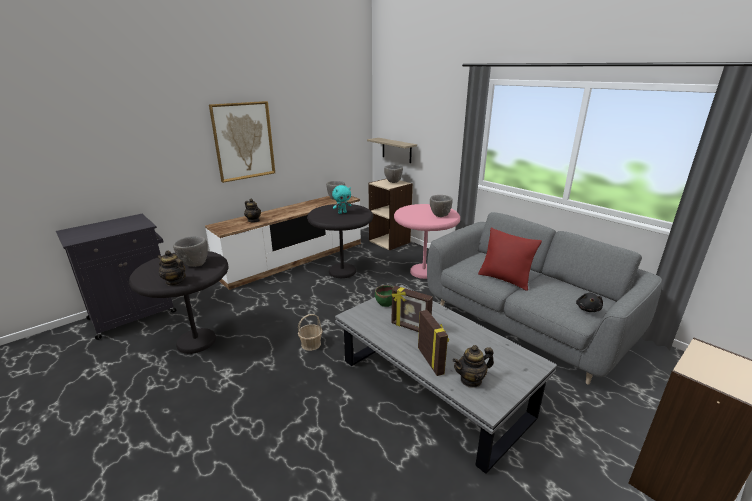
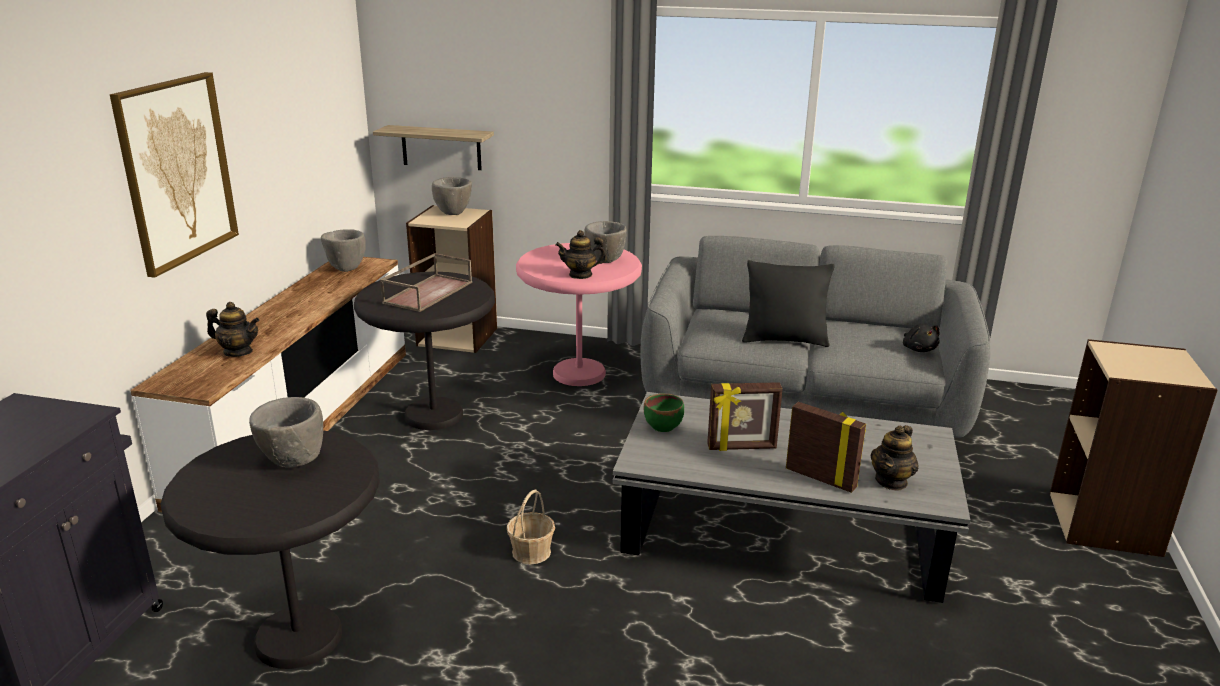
camera: 35 degrees left, 0 degrees up
(174, 282) = (312, 503): teapot -> teapot (580, 275)
(342, 213) = (428, 292): turquoise plush toy -> brown tray
(504, 279) = (784, 340): red pillow -> black pillow

